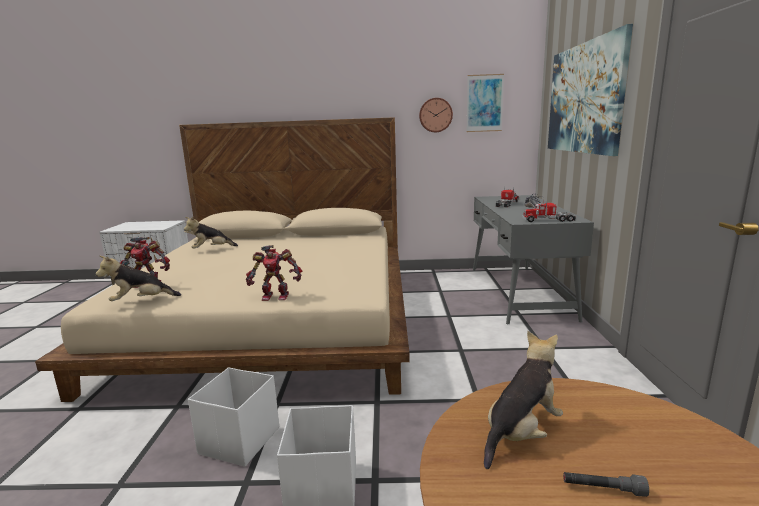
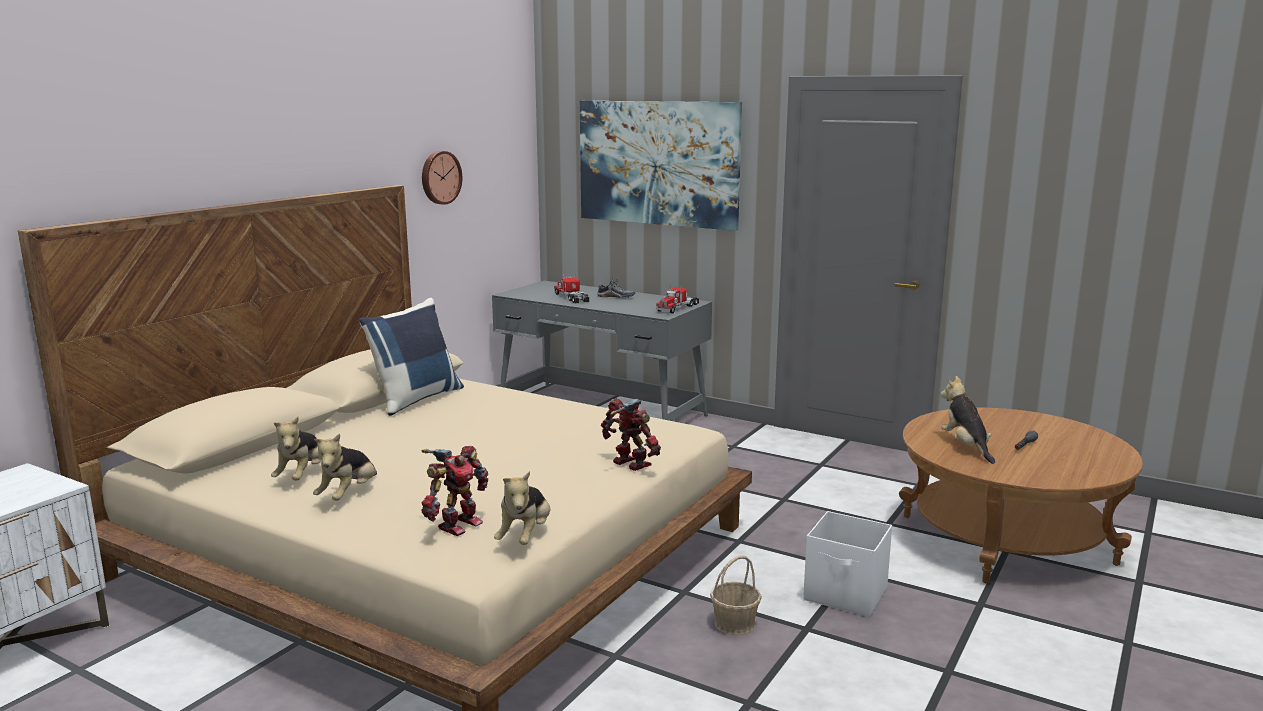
camera: 60 degrees left, 0 degrees up
(189, 260) = (348, 494): none -> plush toy
(238, 441) = (735, 623): white storage box -> basket
(276, 296) = (630, 464): toy robot -> toy robot turned 75 degrees counterclockwise
(335, 237) = (415, 399): none -> blue pillow
(484, 103) = (488, 157): picture -> none

